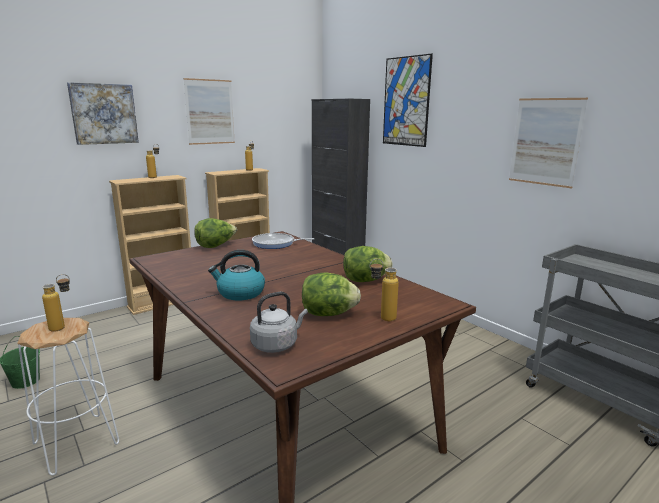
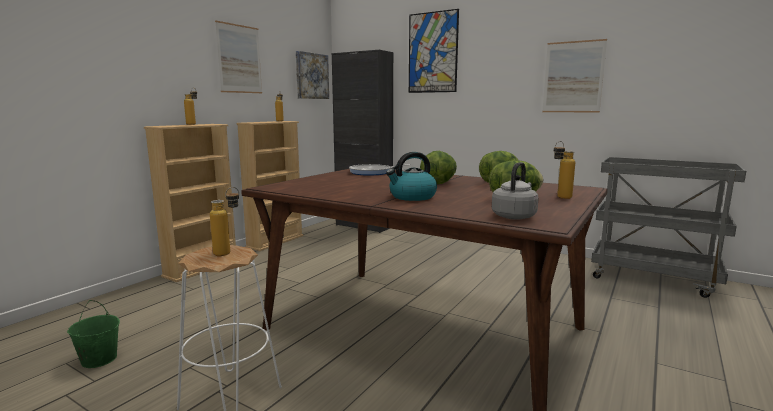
camera: 20 degrees left, 5 degrees down
(104, 114) = (136, 50): picture -> picture (311, 76)
(216, 246) = (317, 177): lettuce -> lettuce (439, 183)

